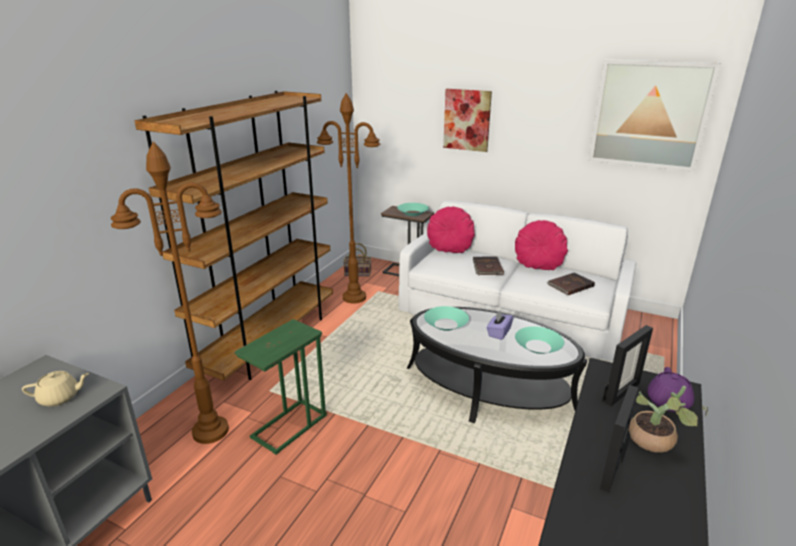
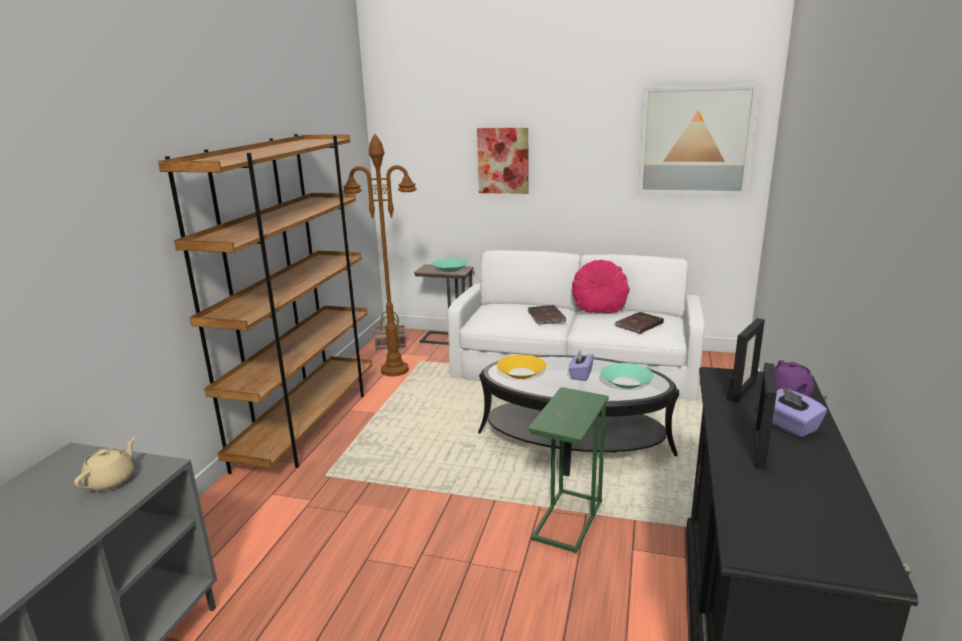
camera: 10 degrees left, 5 degrees down
(60, 398) = (111, 481): beige teapot -> beige teapot turned 45 degrees counterclockwise
(210, 431) = (265, 526): brown floor lamp -> none
(289, 425) = (360, 507): green side table -> green side table (567, 519)
(446, 324) = (521, 373): turquoise bowl -> yellow bowl
(450, 250) = (499, 304): pink pillow -> none
(654, 443) = (789, 426): potted plant -> purple tissue box

